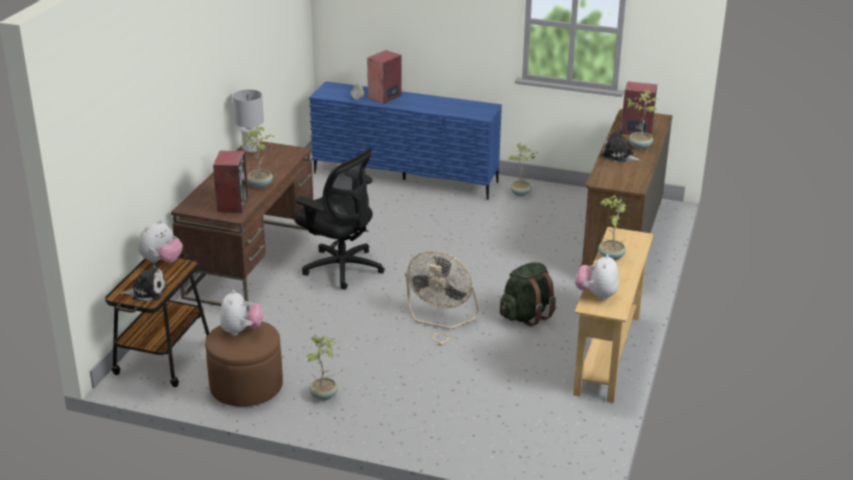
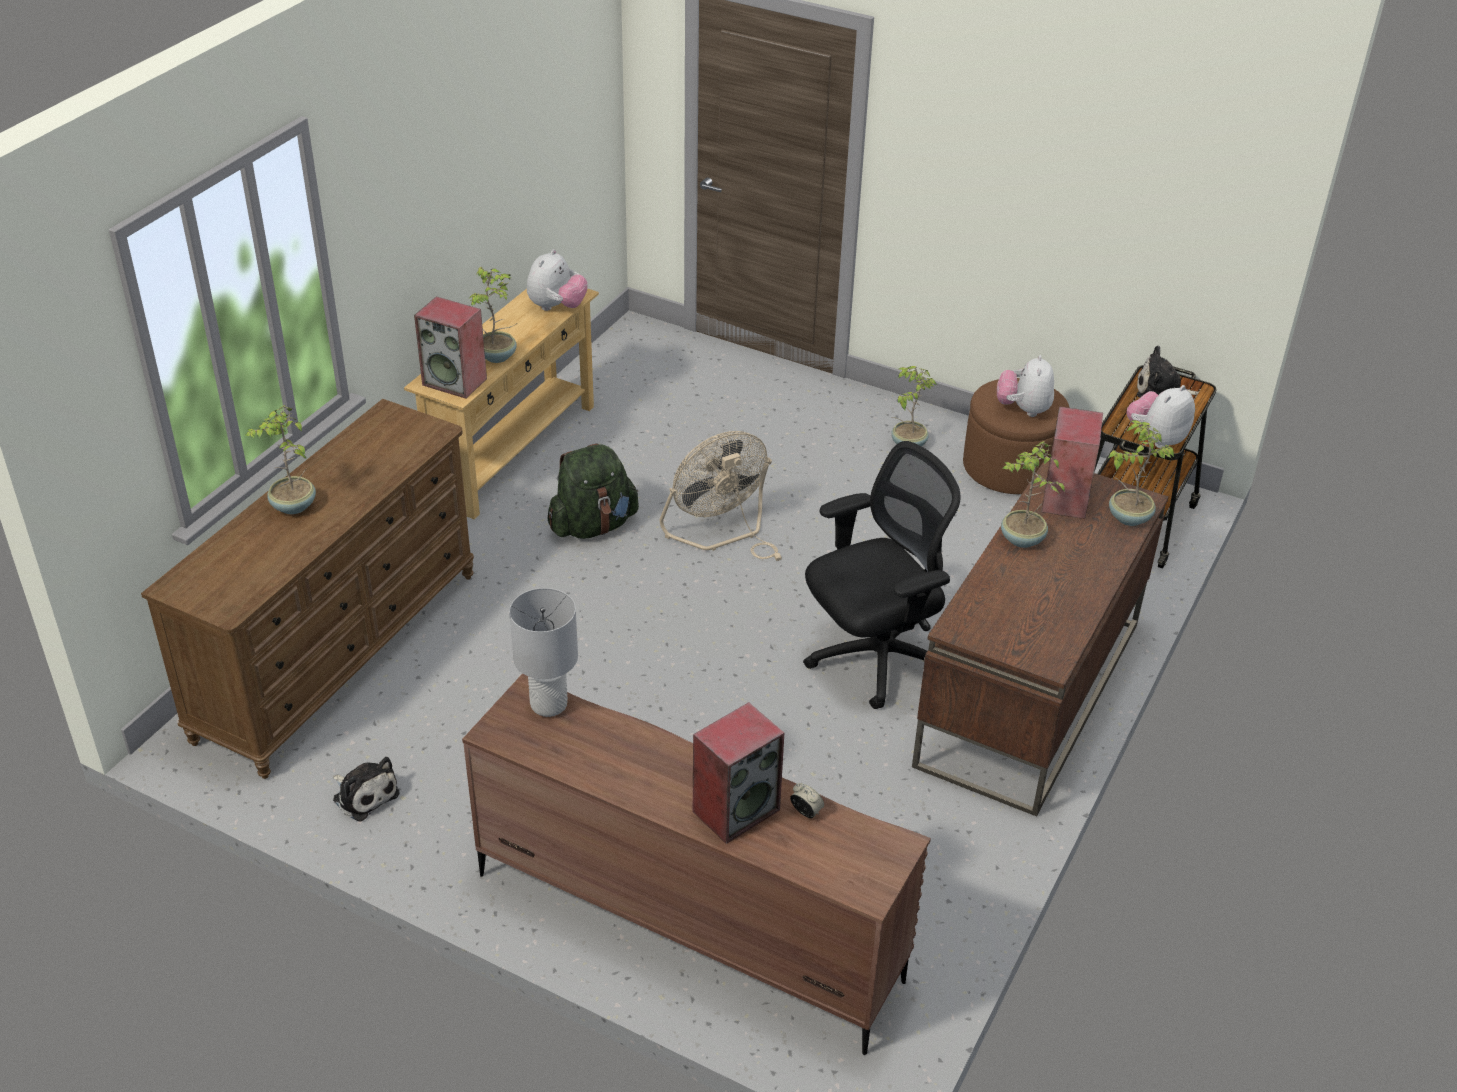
camera: 170 degrees left, 10 degrees up
(251, 150) = (1052, 642): grey table lamp -> grey table lamp (548, 708)
(338, 267) = (872, 662): black office chair -> black office chair turned 105 degrees clockwise
(405, 179) = (687, 924): blue dresser -> brown dresser
(439, 321) = (728, 533): beige fan -> beige fan turned 120 degrees clockwise
(520, 193) = (449, 827): potted plant -> potted plant (1128, 517)
(619, 156) = (353, 486): plush toy -> plush toy (364, 795)
(636, 130) = (261, 552): speaker -> speaker (455, 381)

